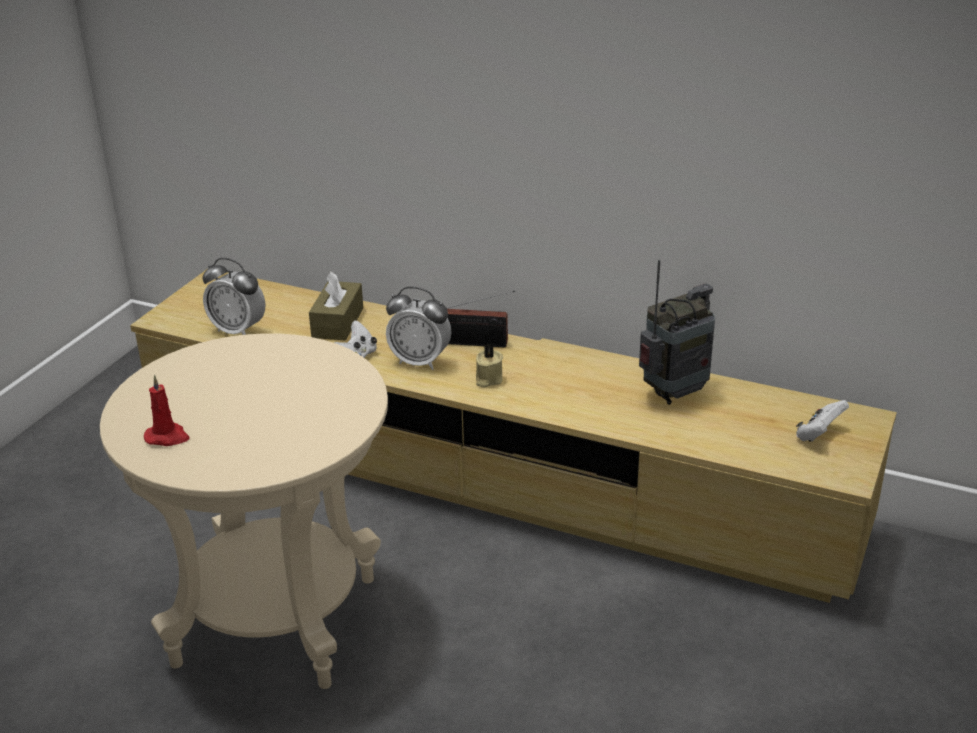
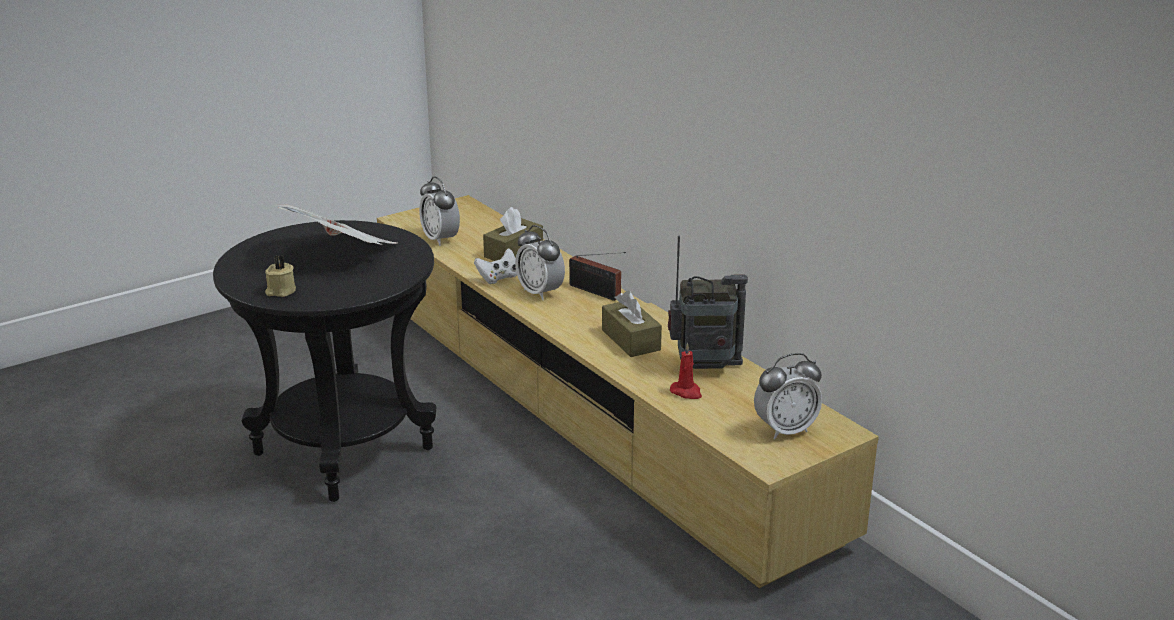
camera: 30 degrees right, 5 degrees down
(167, 437) = (256, 266): red candle -> red candle (686, 392)
(252, 388) = (340, 254): none -> newspaper
(276, 622) = (343, 452): beige side table -> black side table
(488, 379) = (574, 318): beige candle -> beige candle (280, 291)
(572, 386) = (631, 340): none -> brown tissue box
(818, 435) = (785, 430): white game controller -> alarm clock

